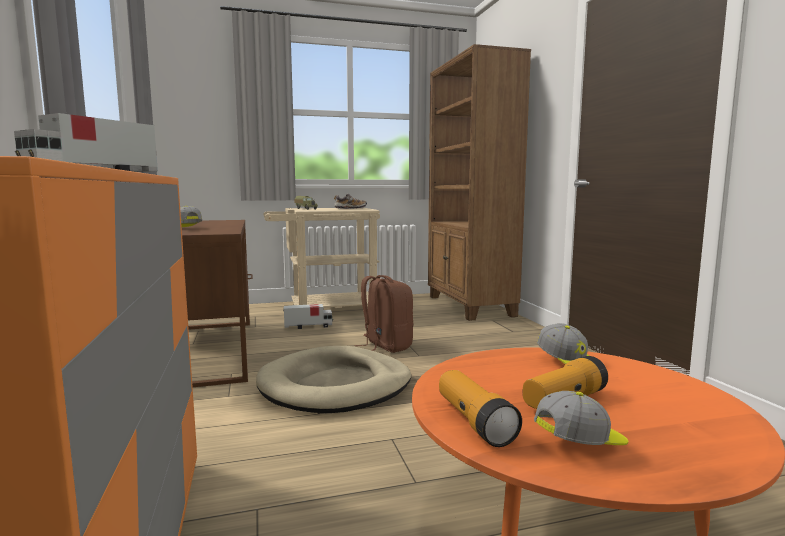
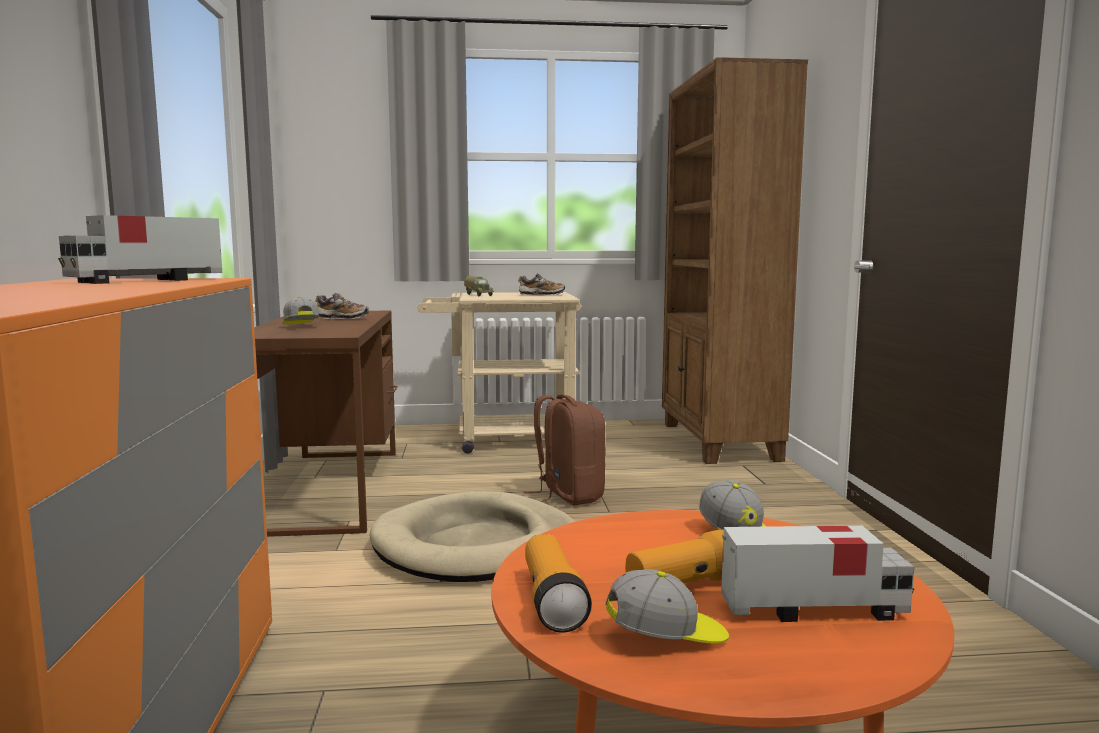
camera: 10 degrees right, 0 degrees up
(214, 224) = (342, 318): none -> shoe
(308, 326) = (473, 461): toy truck -> toy truck (814, 609)

